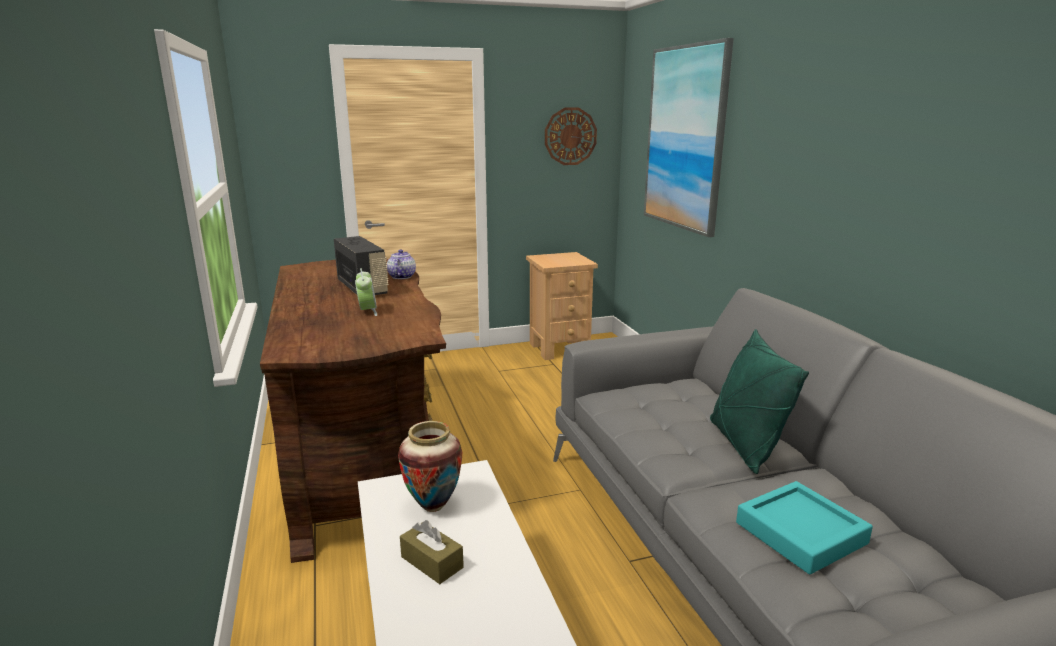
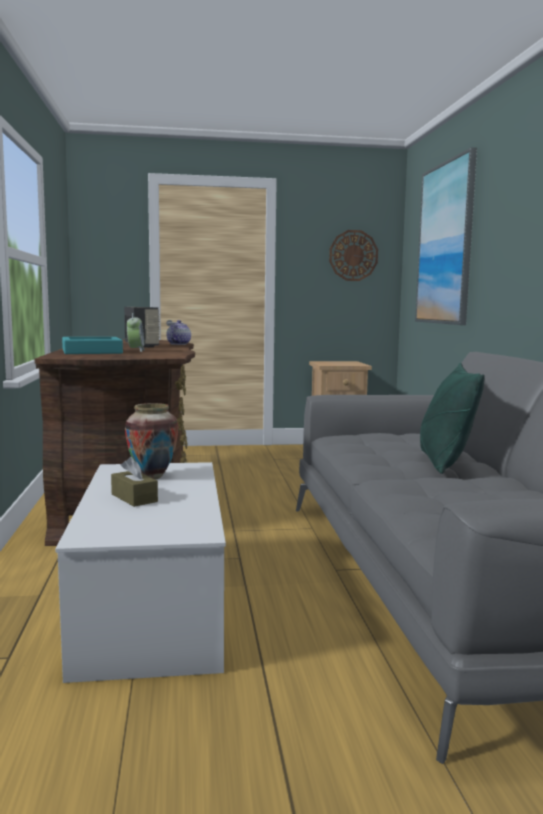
camera: 10 degrees right, 10 degrees down
(800, 533) = (456, 498): turquoise tray -> turquoise tray (92, 351)

